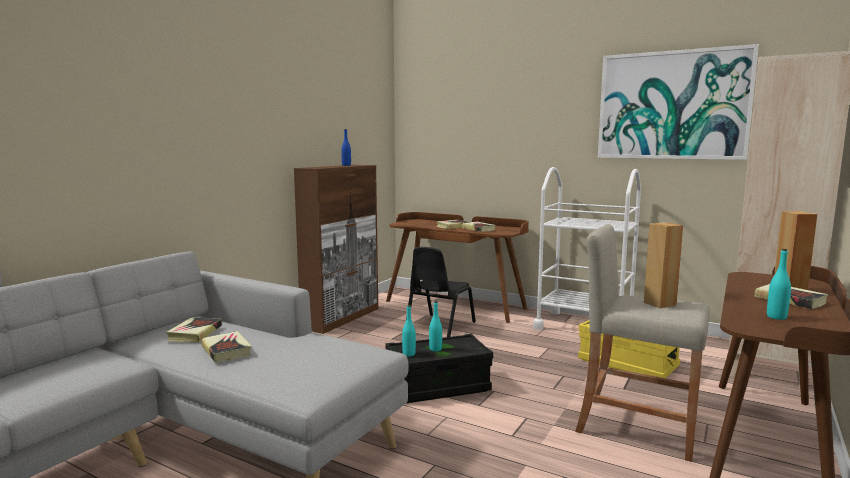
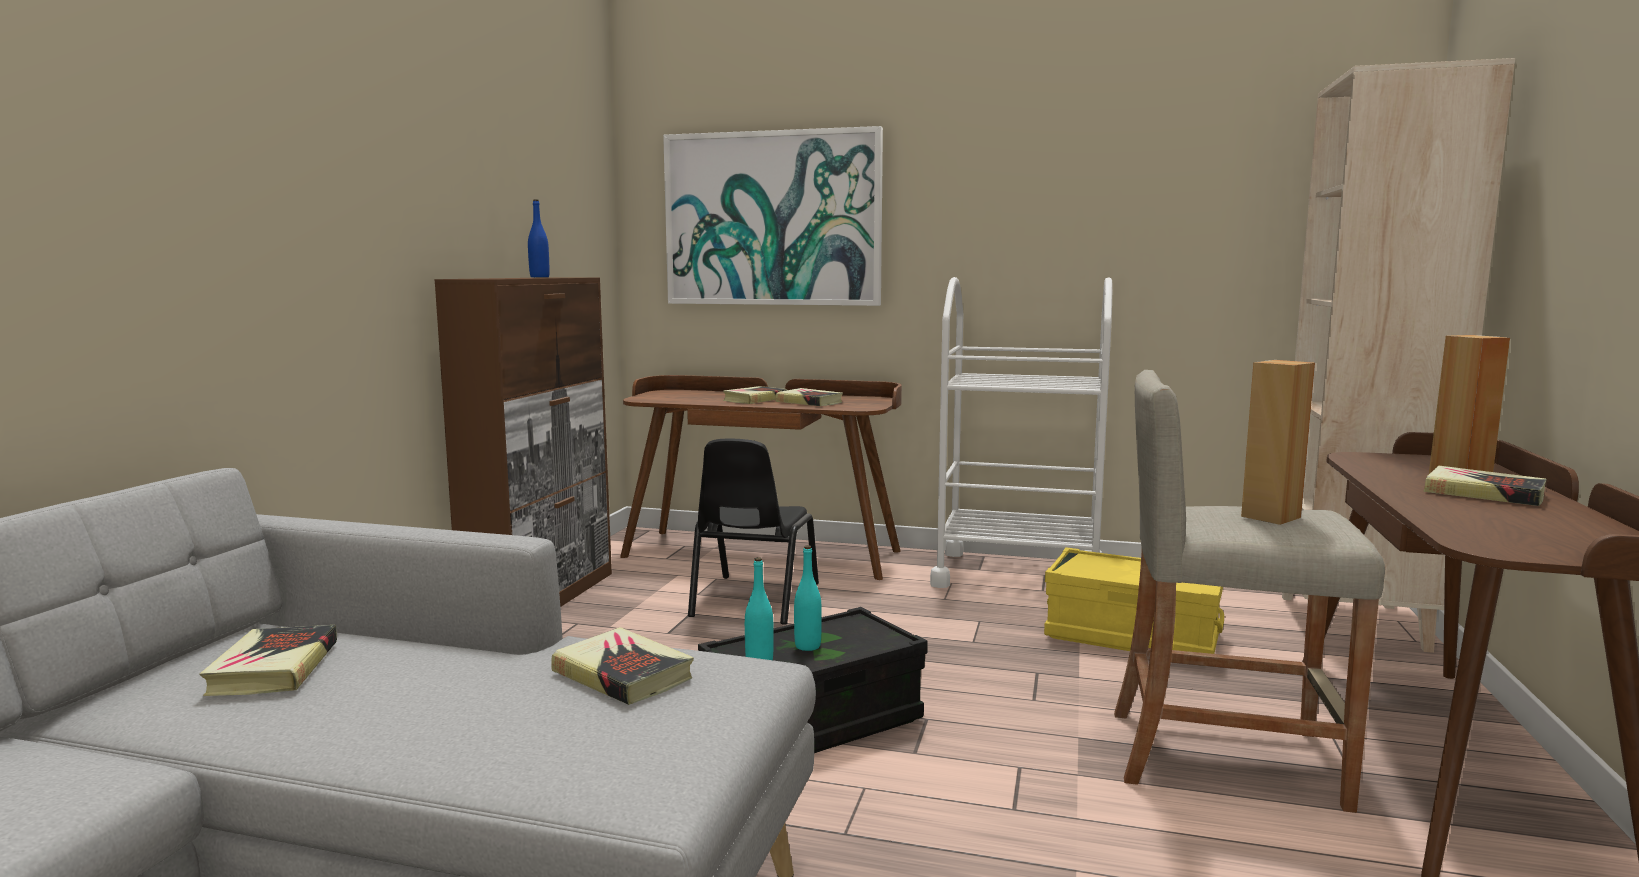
camera: 15 degrees left, 0 degrees up
(226, 351) = (383, 704): book -> book (623, 675)
(672, 105) = (1159, 164): picture -> picture (772, 219)
(776, 317) = (1508, 525): turquoise bottle -> none

